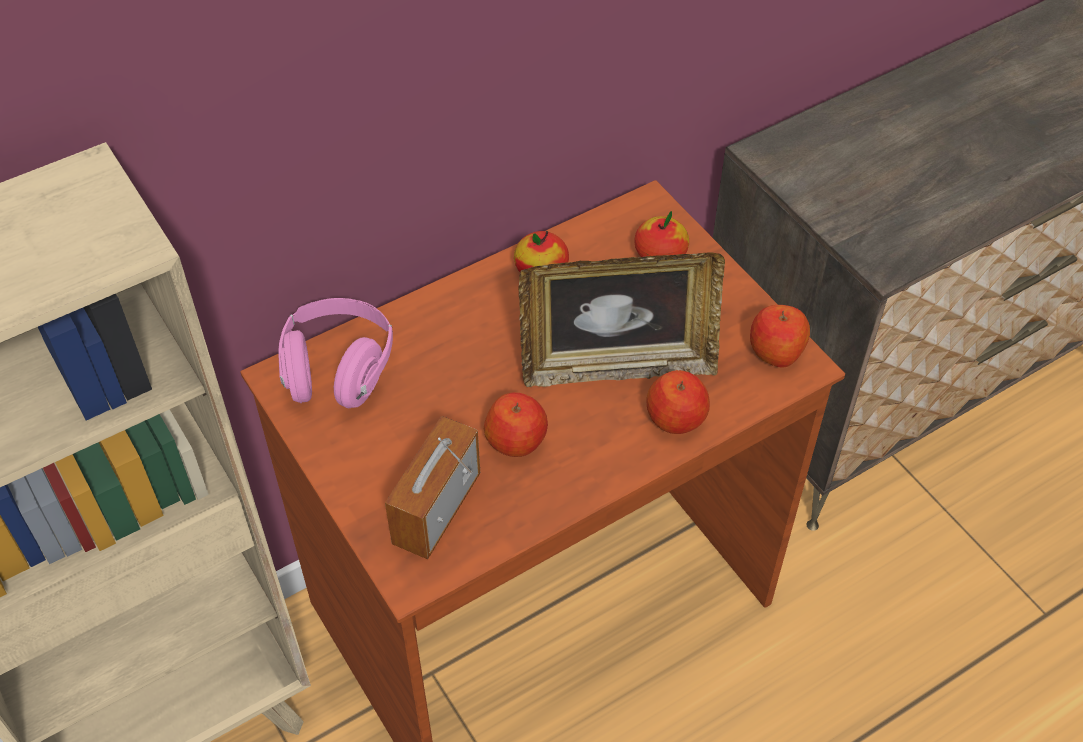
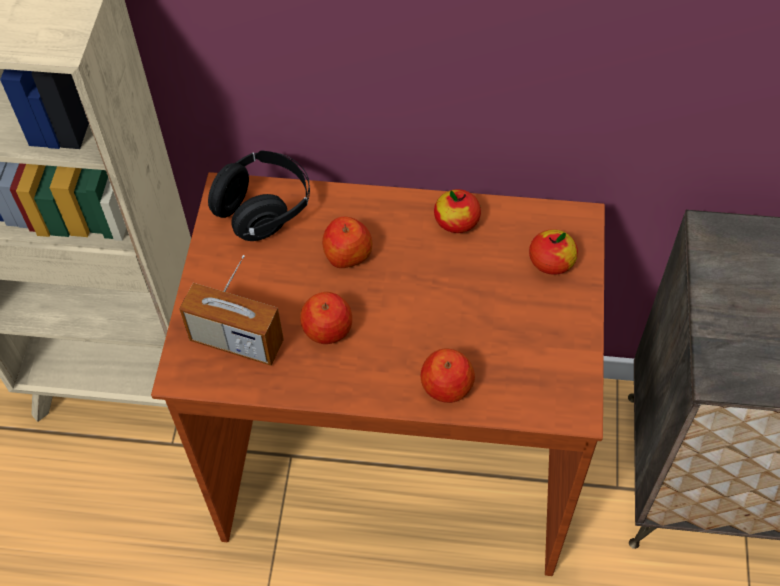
camera: 40 degrees right, 5 degrees up
(338, 371) = (263, 209): pink headphones -> black headphones
(436, 509) = (236, 341): radio -> radio turned 135 degrees counterclockwise
(617, 365) = (442, 323): picture frame -> none
(776, 350) = (566, 386): apple -> apple (347, 254)

